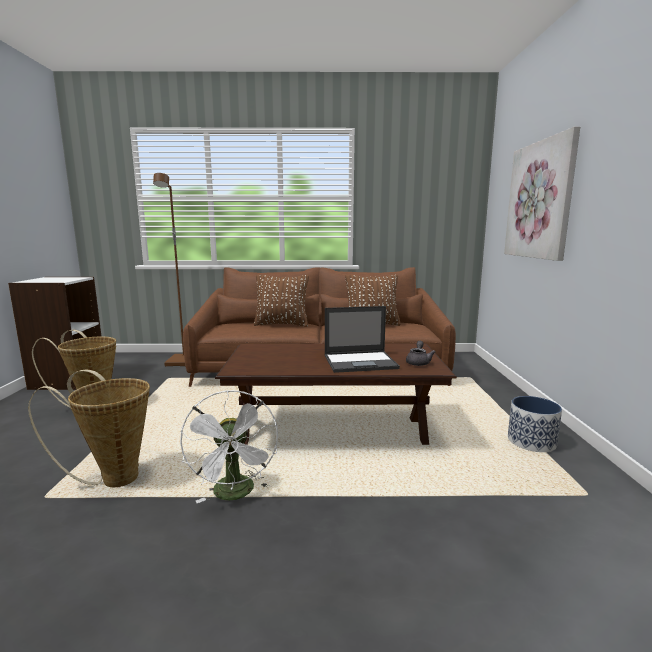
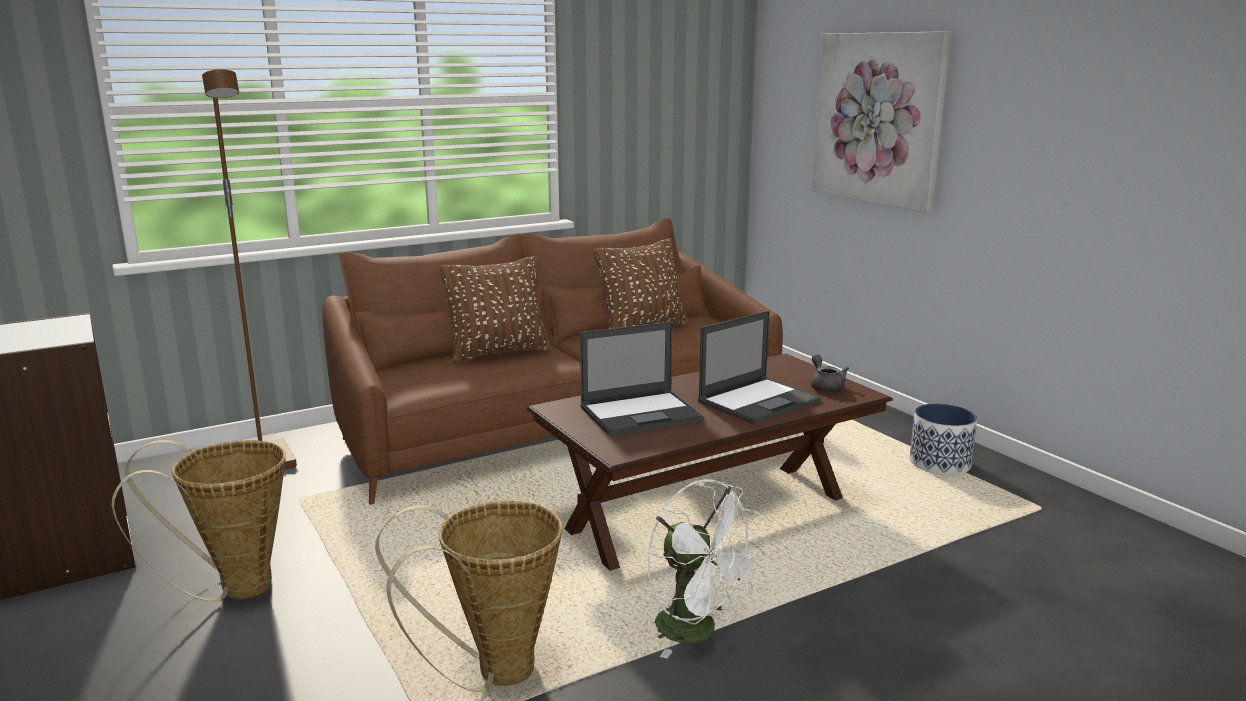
camera: 30 degrees left, 5 degrees up
(284, 356) = (642, 414): none -> laptop

